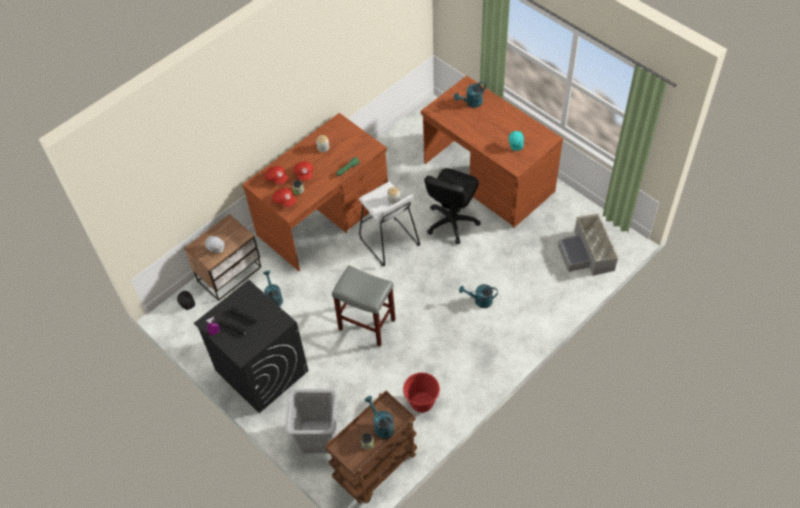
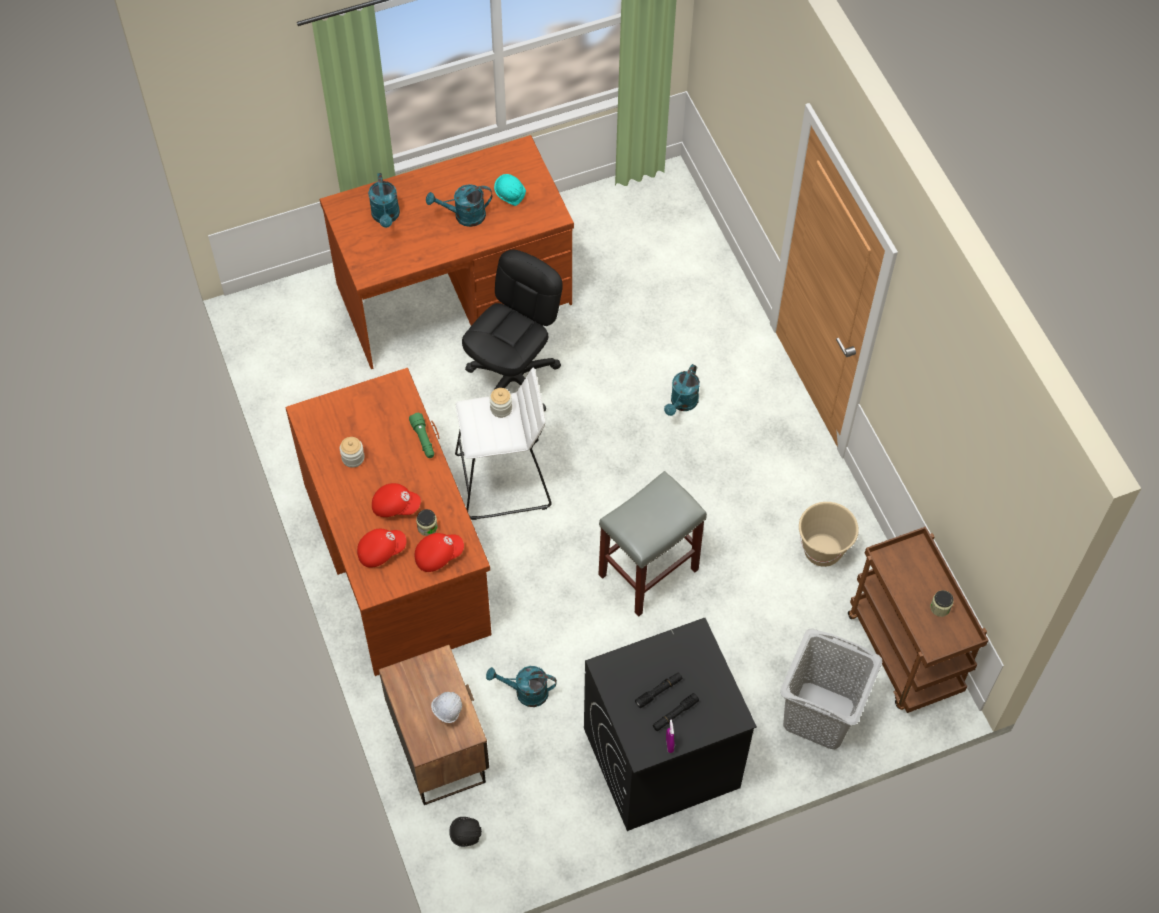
camera: 70 degrees left, 5 degrees up
(381, 426) = (918, 578): turquoise watering can -> turquoise watering can (464, 216)
(422, 402) = (823, 550): red bucket -> beige bucket
(451, 222) = (514, 379): black office chair -> black office chair turned 105 degrees counterclockwise
(587, 253) = (668, 235): grey storage box -> none

